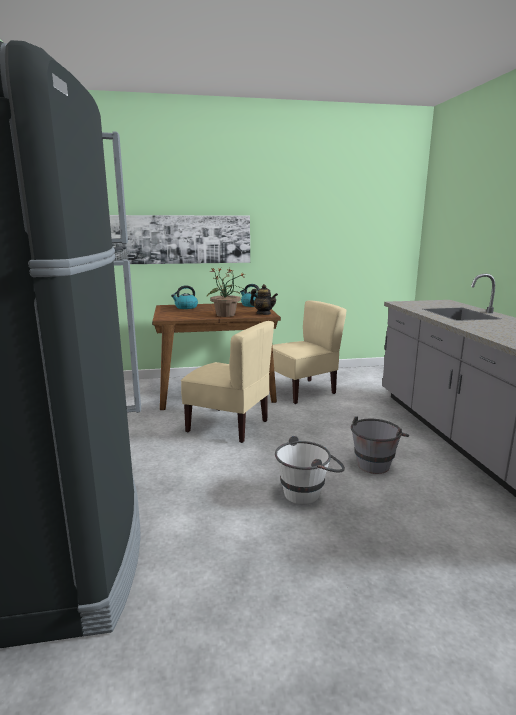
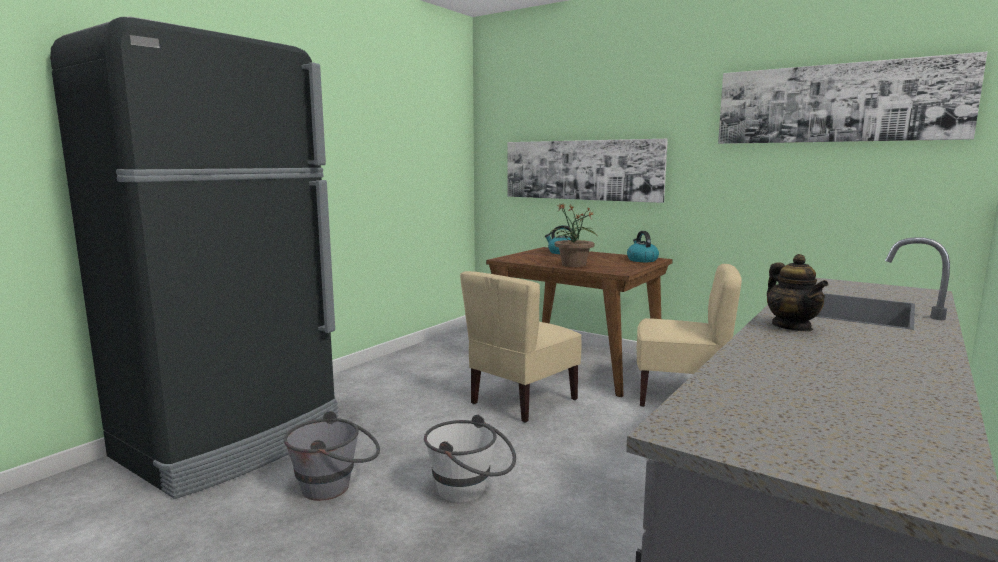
camera: 45 degrees right, 5 degrees down
(228, 426) = (522, 401): beige chair -> beige chair turned 60 degrees clockwise
(263, 314) = (619, 270): teapot -> teapot (792, 327)
(350, 196) = (837, 103): none -> picture
(375, 462) = (606, 505): grey bucket -> grey bucket (336, 486)

